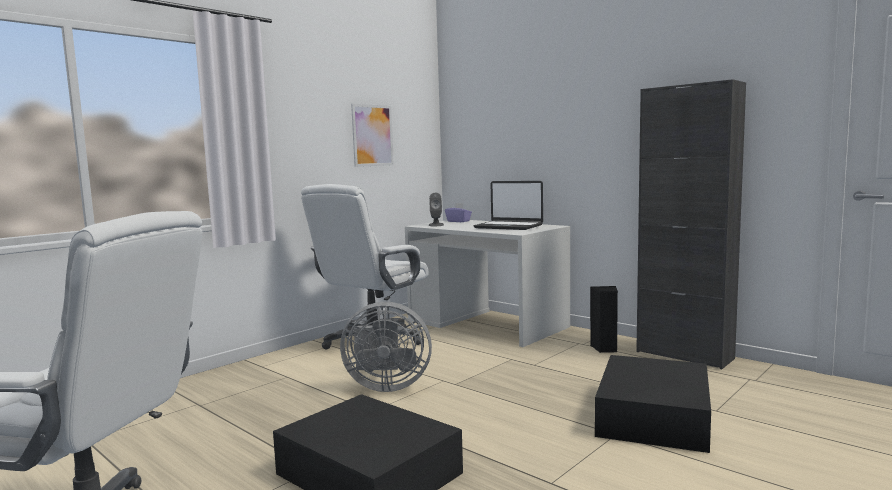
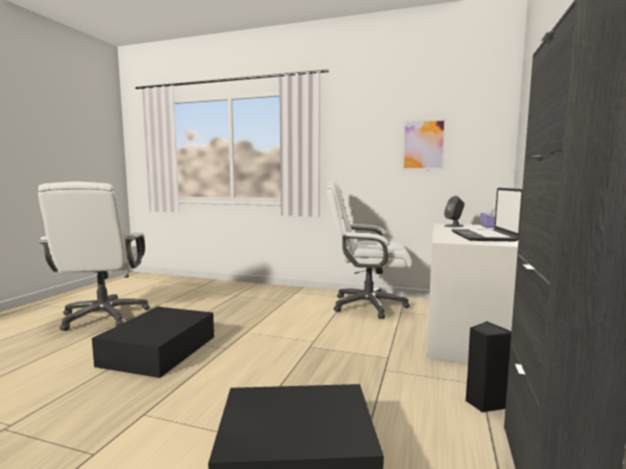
camera: 65 degrees right, 0 degrees up
(386, 386) = (289, 327): grey fan -> none

